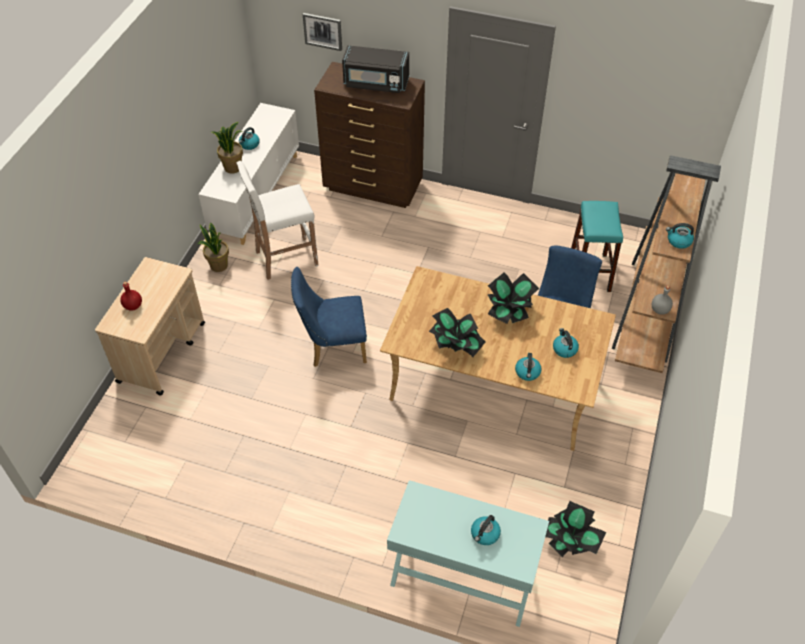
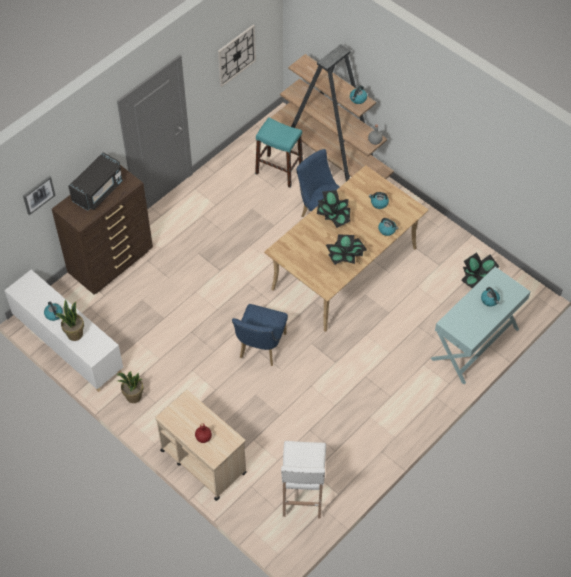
camera: 65 degrees left, 5 degrees up
(285, 259) = (154, 349): white stool -> white stool (302, 496)
(639, 106) = (236, 55): none -> wall clock

